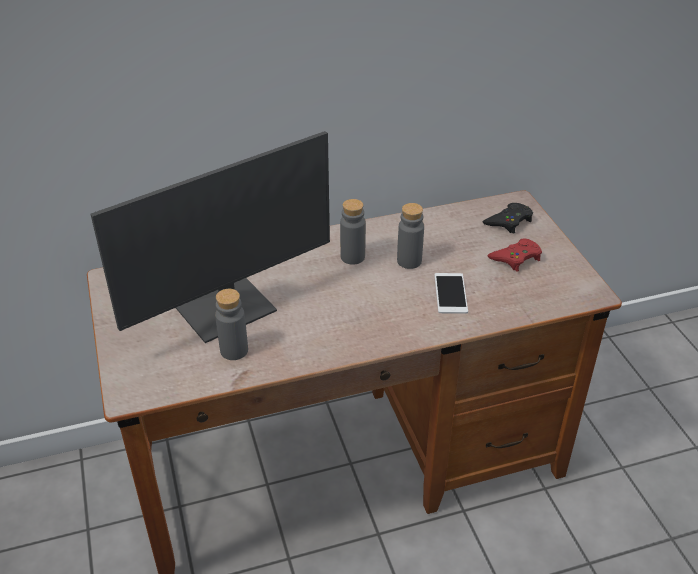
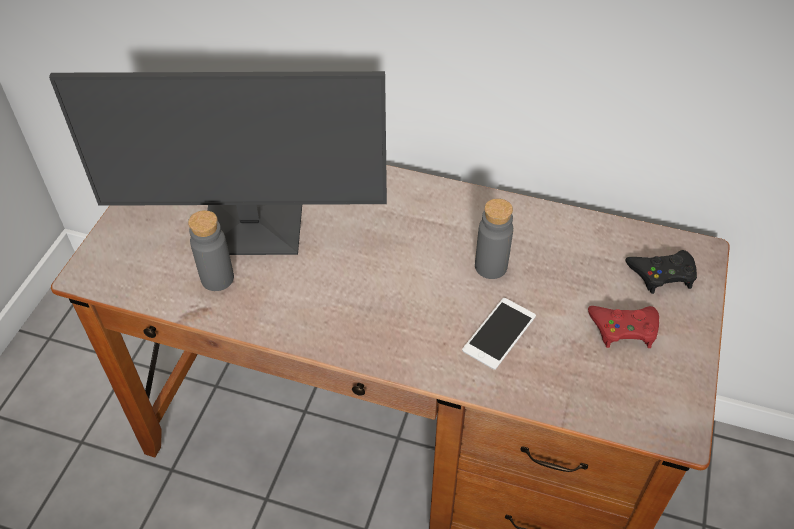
camera: 35 degrees right, 10 degrees up
(352, 257) = (433, 229): grey bottle -> none

